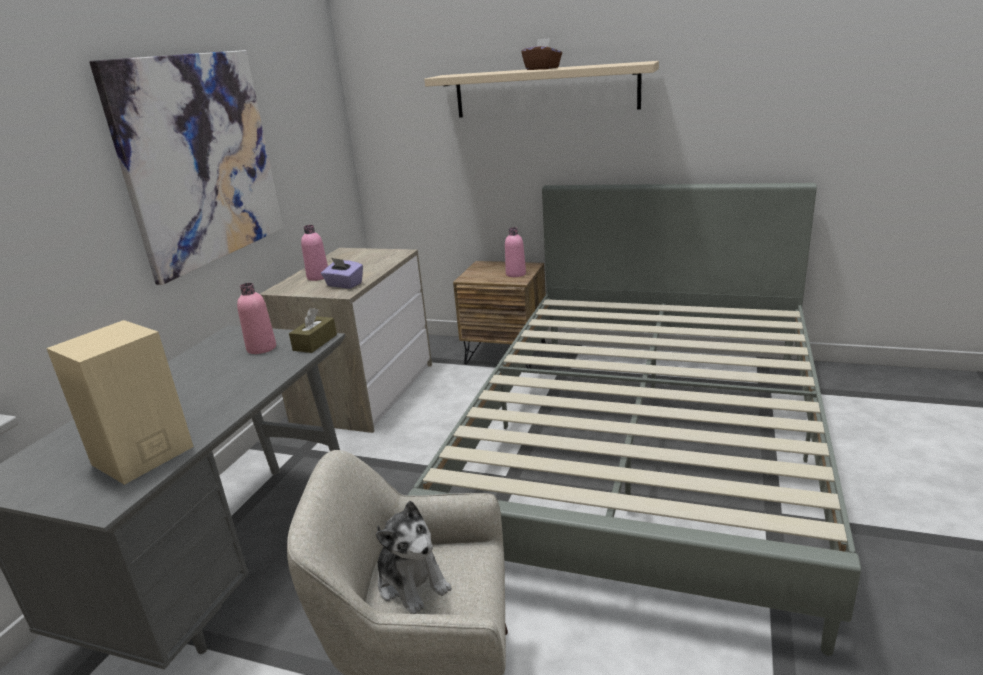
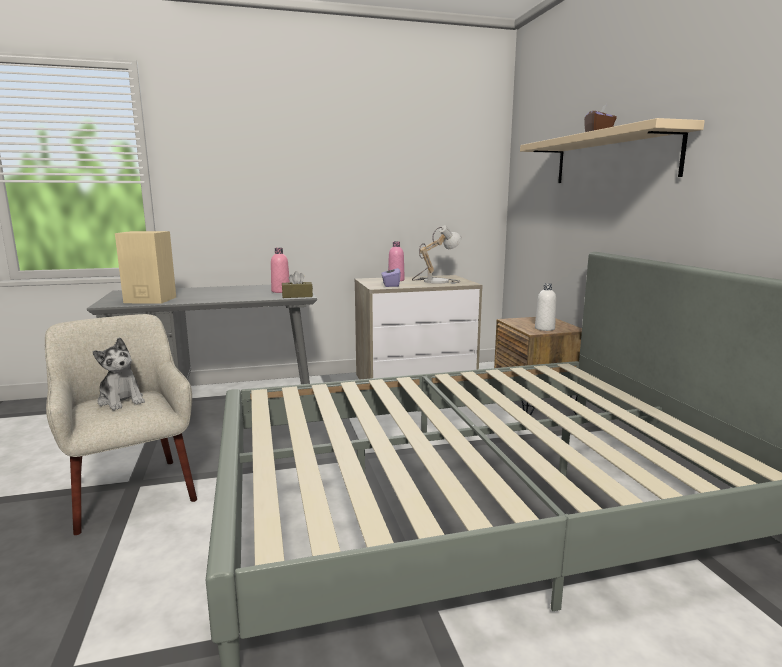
camera: 55 degrees right, 10 degrees down
(200, 160) = (336, 183): picture -> none
(360, 262) = (435, 281): none -> table lamp
(412, 583) = (121, 400): plush toy -> plush toy turned 60 degrees counterclockwise
(516, 274) = (544, 328): pink bottle -> white bottle

